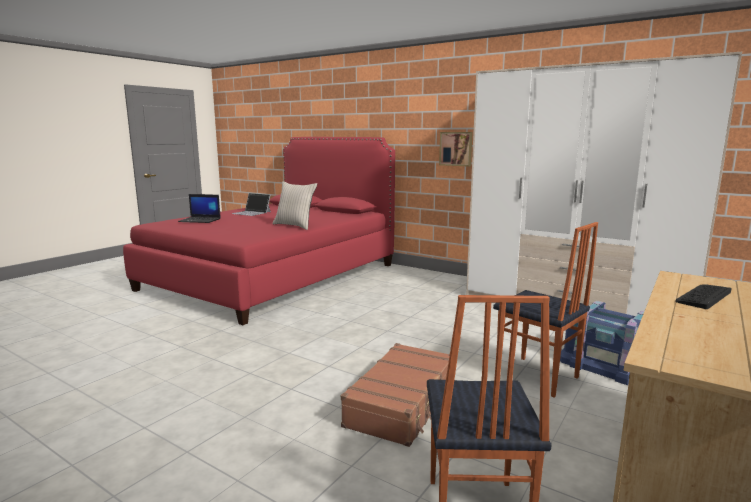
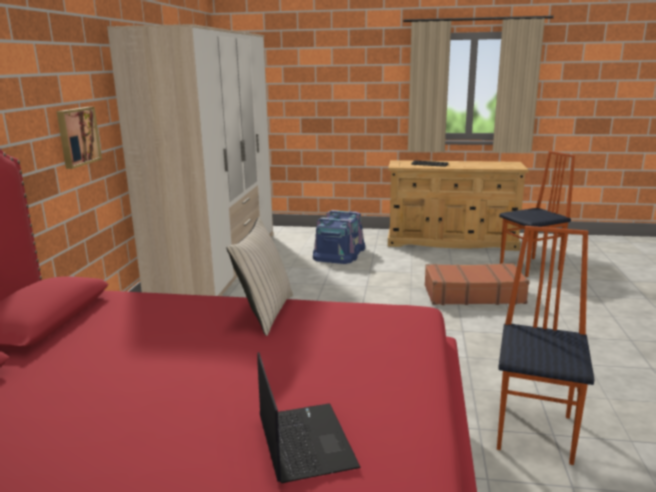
camera: 115 degrees left, 5 degrees up
(251, 213) = (107, 426): laptop -> none
(537, 377) = (383, 266): chair -> chair (536, 432)

